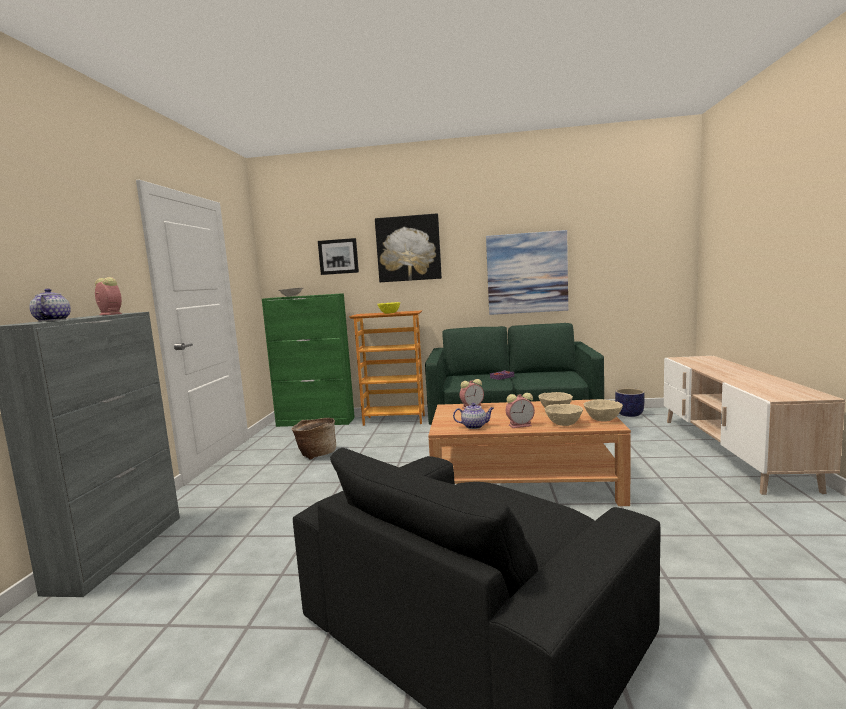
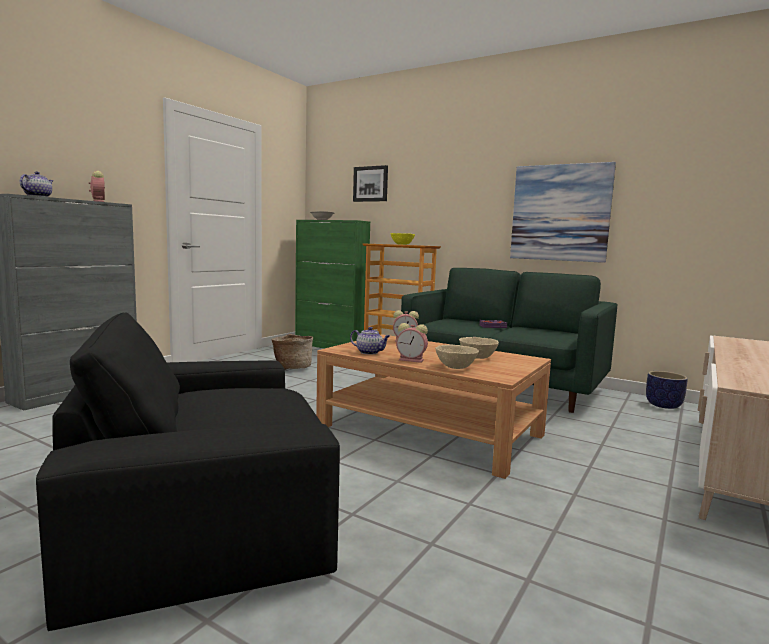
camera: 25 degrees right, 0 degrees up
(408, 248) = (435, 178): picture -> none
(602, 419) = (505, 372): beige bowl -> none

